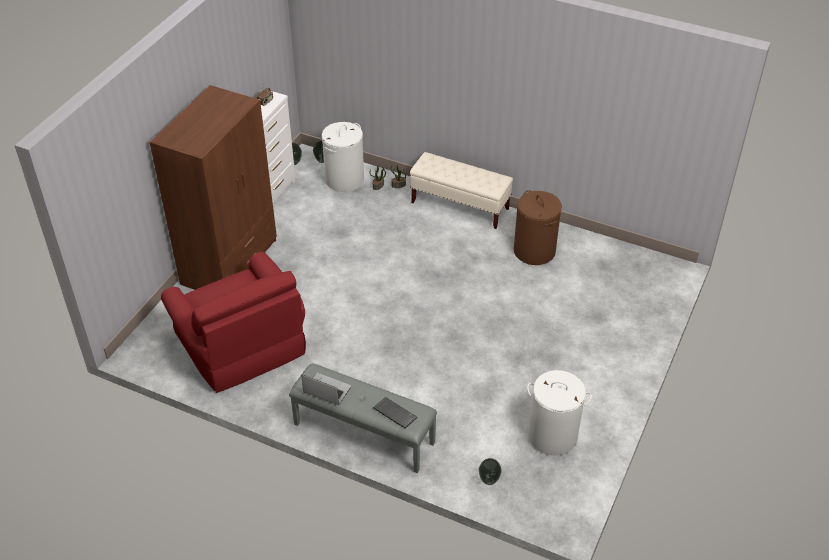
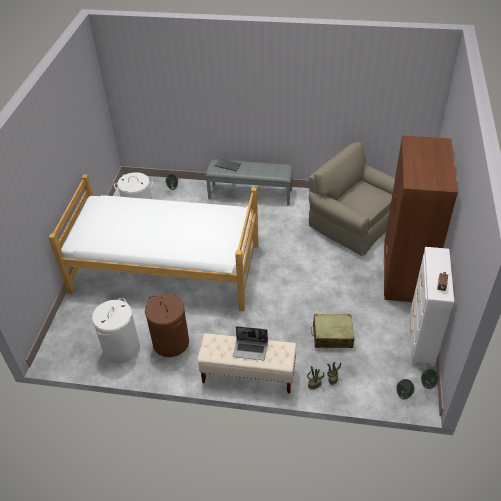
camera: 165 degrees right, 0 degrees up
(241, 343) = (353, 222): red armchair -> beige armchair
(326, 390) = (271, 167): laptop -> laptop (251, 349)
(344, 180) = (367, 377): white laundry basket -> white laundry basket (121, 348)
(356, 219) = (332, 335): none -> beige suitcase
(525, 340) = (166, 268): none -> bed

